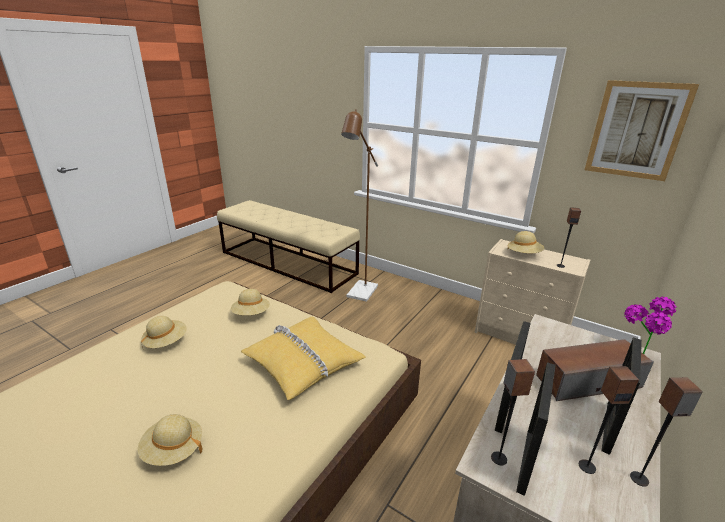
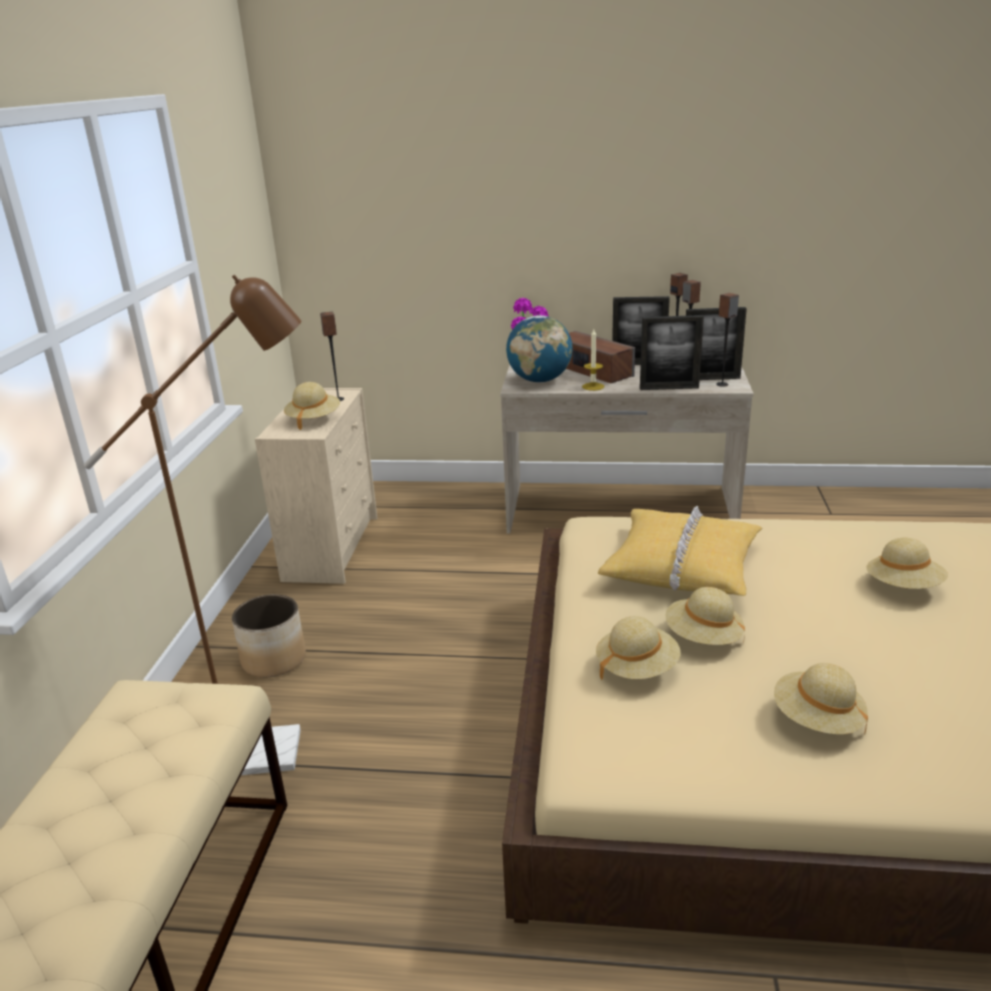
camera: 115 degrees left, 0 degrees up
(245, 341) = (703, 637): none -> beige hat
(417, 303) = (274, 660): none -> planter
(531, 362) = (593, 386): none -> candle
(562, 340) = (540, 380): none -> globe
(636, 130) = (237, 204): picture -> none

